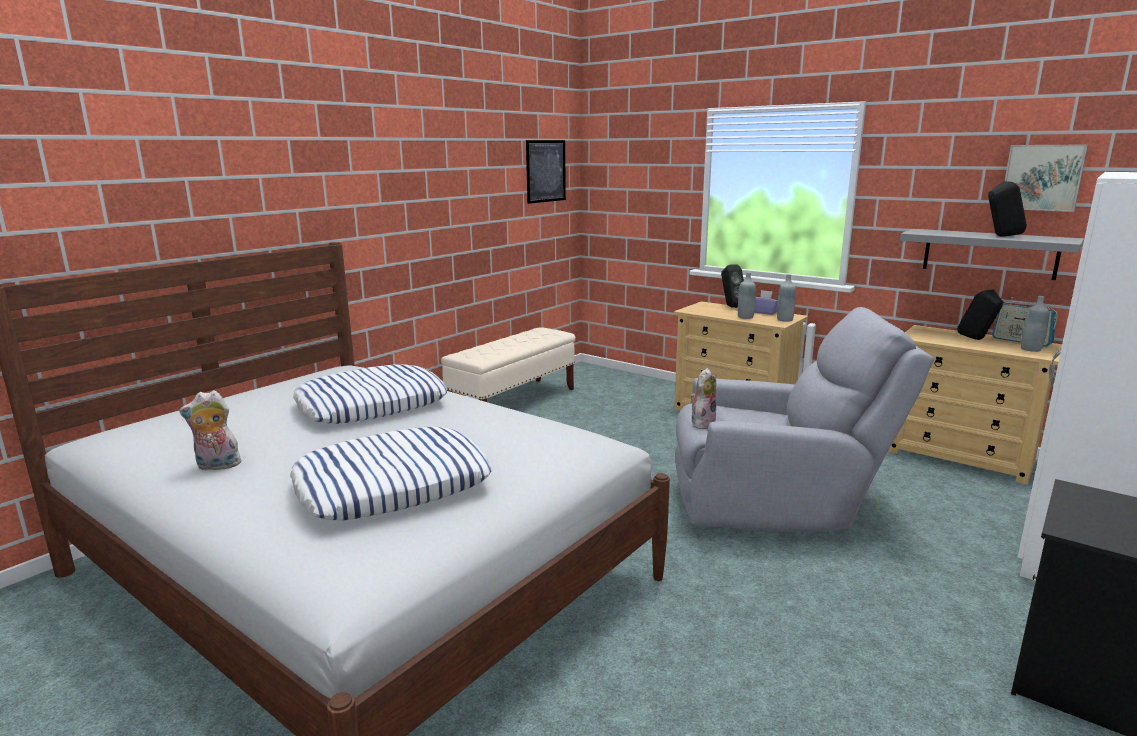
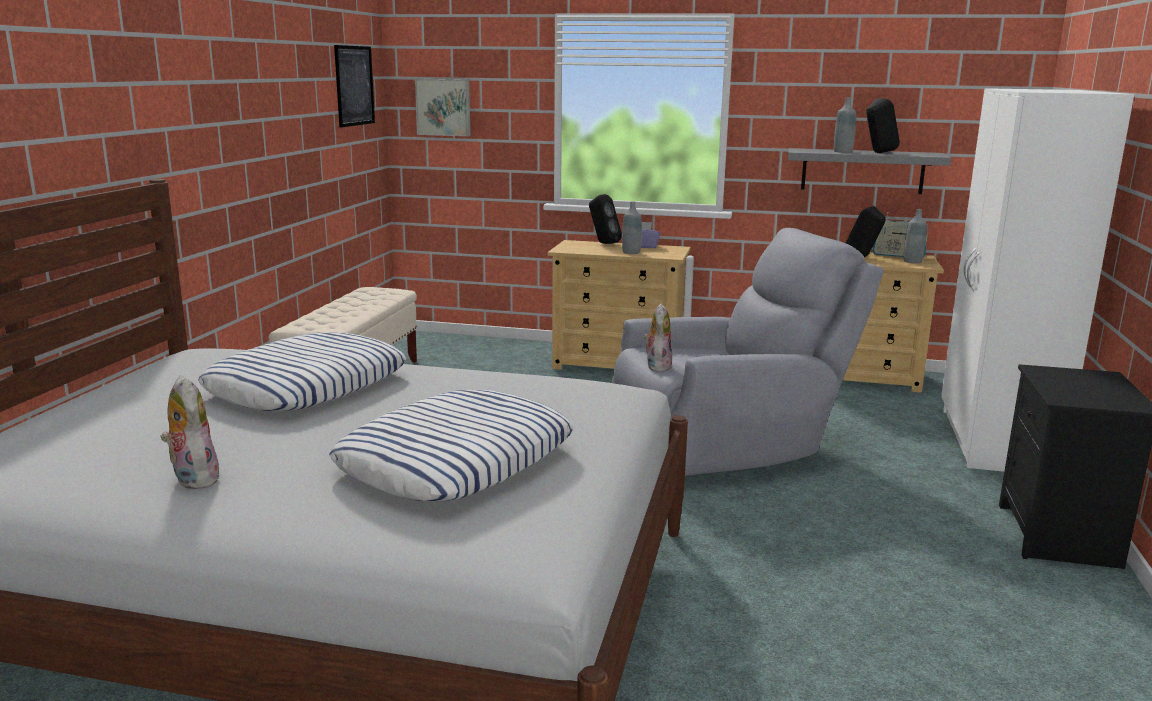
camera: 25 degrees left, 0 degrees up
(217, 466) = (192, 479): plush toy -> plush toy turned 90 degrees clockwise
(784, 319) = (673, 252): grey bottle -> grey bottle (843, 151)
(1042, 177) = (905, 95): picture -> picture (444, 107)

